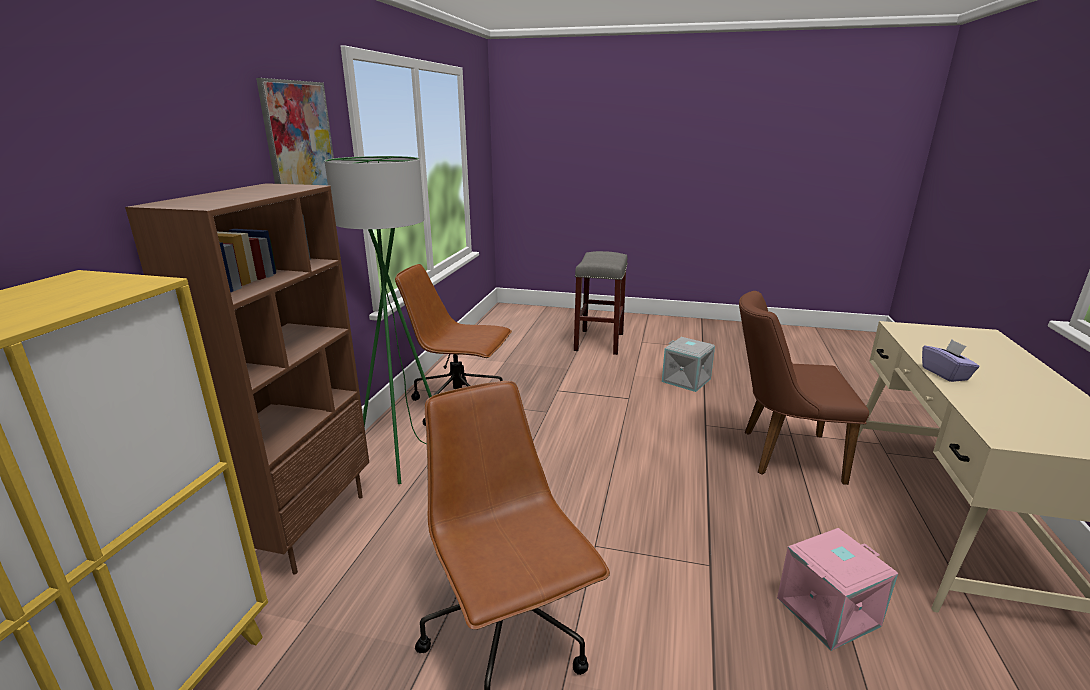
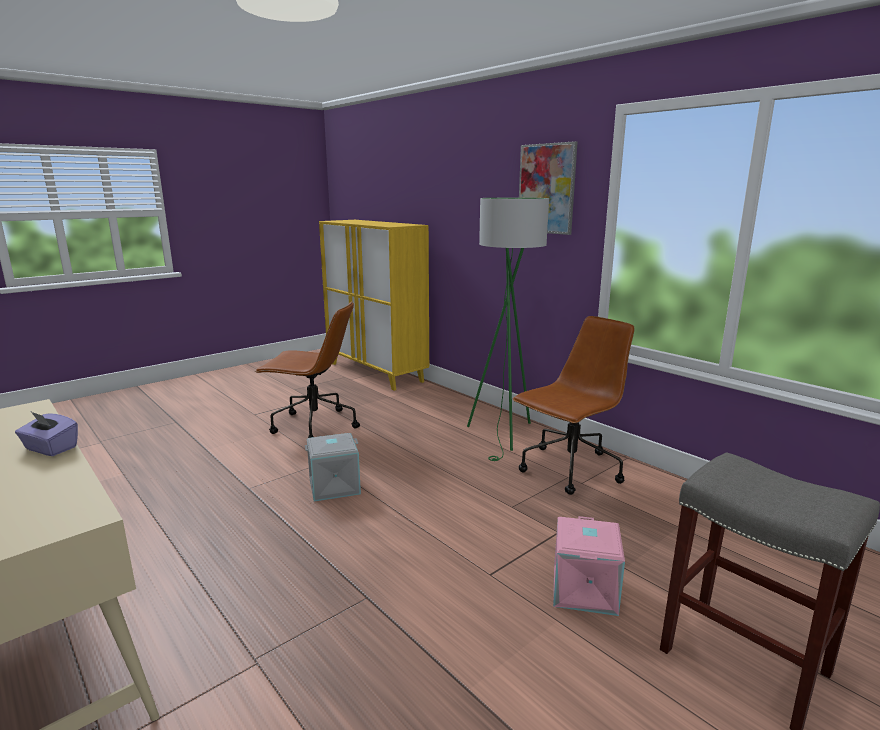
camera: 125 degrees right, 5 degrees down
(306, 526) = (458, 403): brown bookcase -> none
(687, 380) = (493, 672): grey storage box -> grey storage box (334, 487)
(780, 453) = (251, 614): brown chair -> none
(827, 610) = (161, 505): pink storage box -> pink storage box (586, 590)

